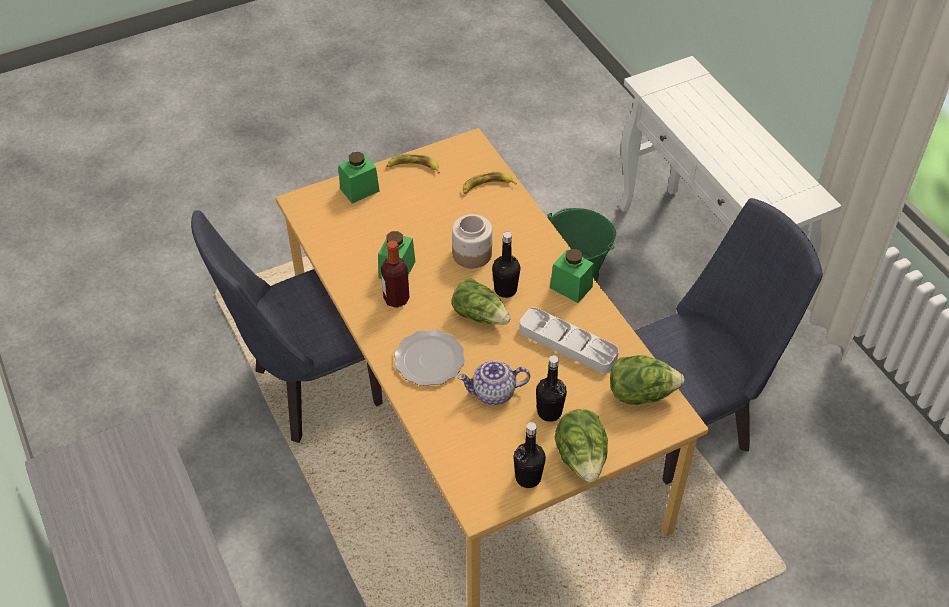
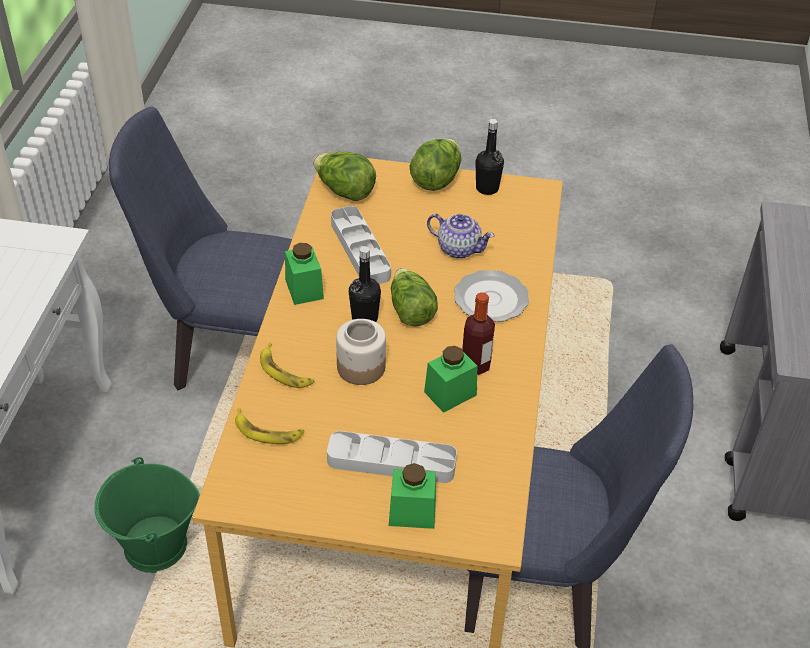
camera: 145 degrees left, 5 degrees down
(396, 209) = (391, 462): none -> grey tray
(413, 167) = (322, 506): banana -> banana (285, 371)
(549, 412) = (428, 215): black bottle -> none

